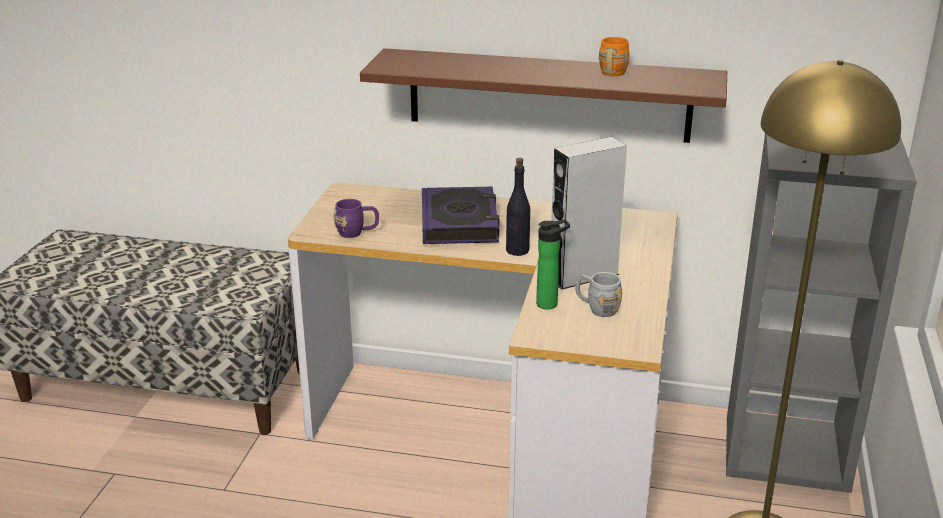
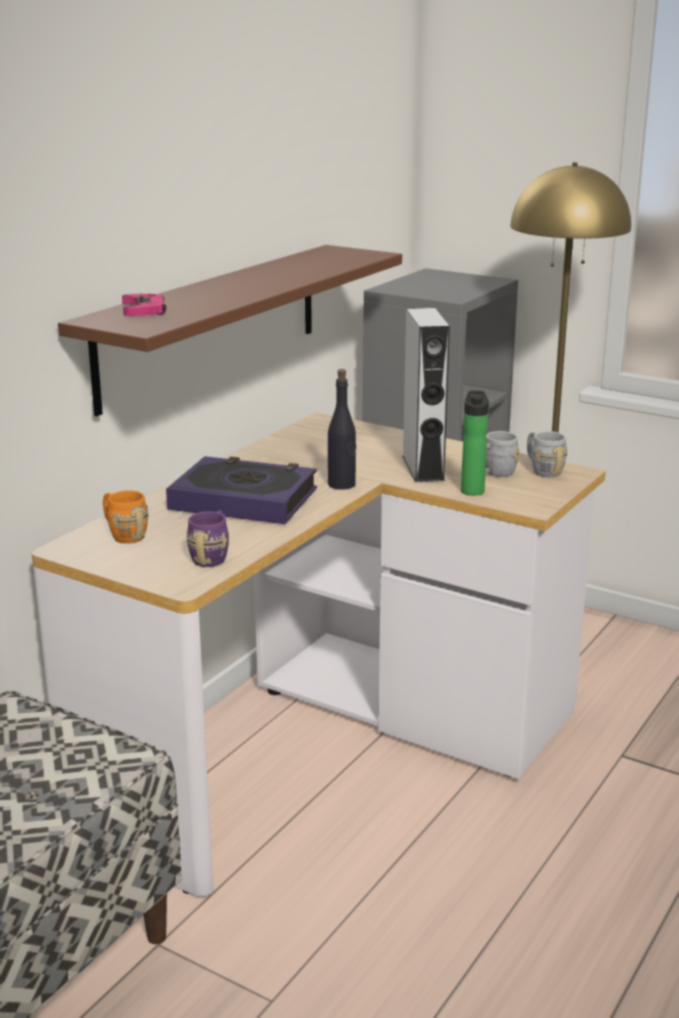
camera: 70 degrees left, 5 degrees down
(429, 59) = (144, 310): none -> pink game controller
(615, 70) = (284, 266): orange mug -> orange mug (123, 534)
(628, 330) = (542, 470): none -> grey mug

